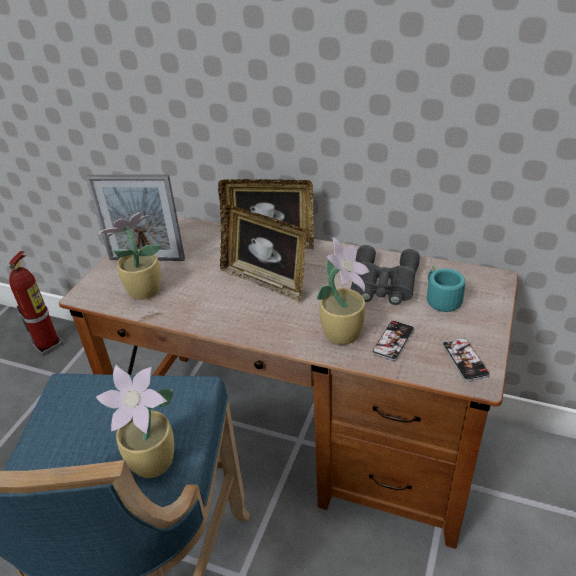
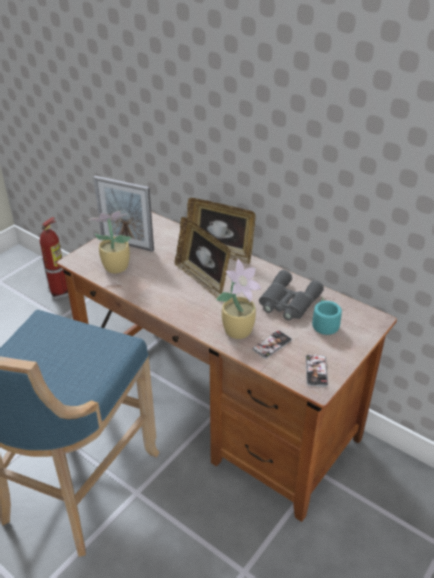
camera: 15 degrees right, 0 degrees up
(154, 463) = (77, 382): potted plant -> none

